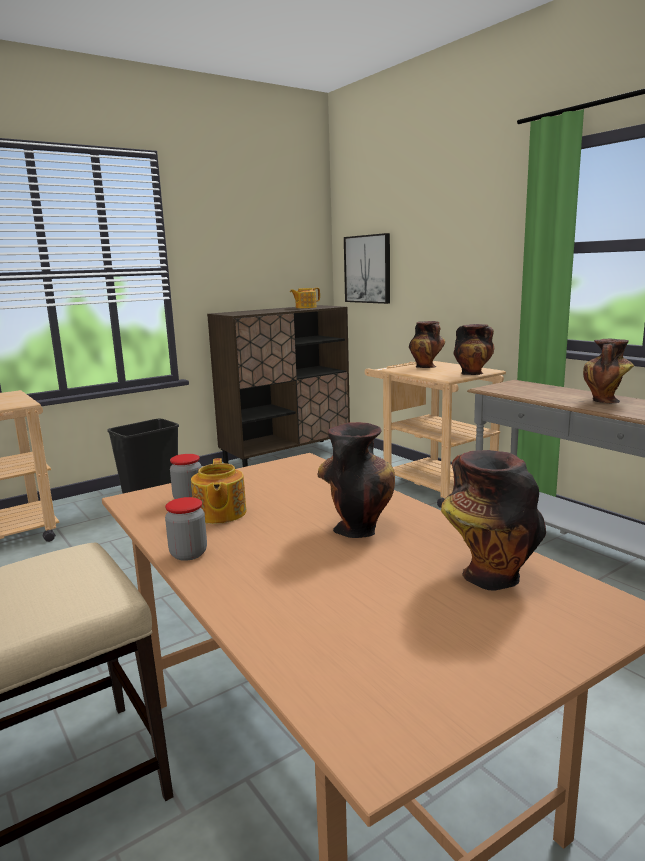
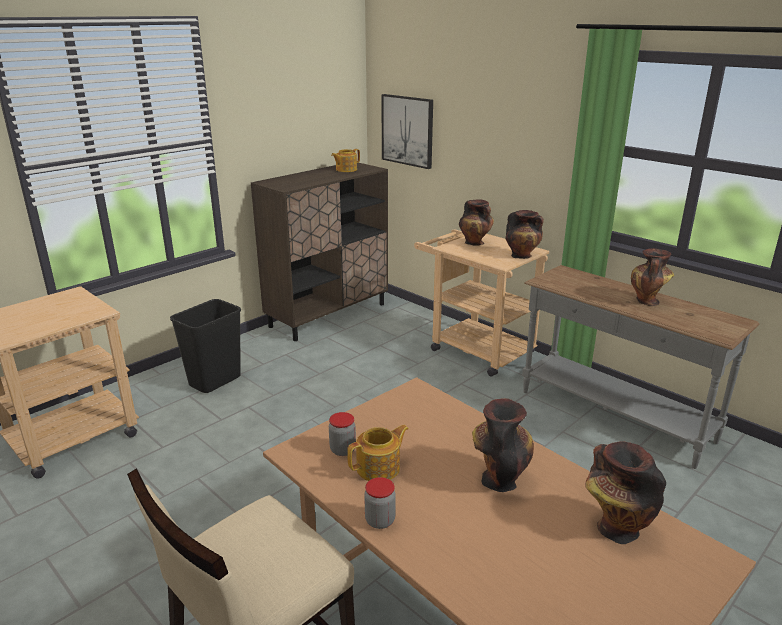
camera: 10 degrees left, 10 degrees up
(219, 514) = (379, 468): teapot -> teapot turned 105 degrees counterclockwise

